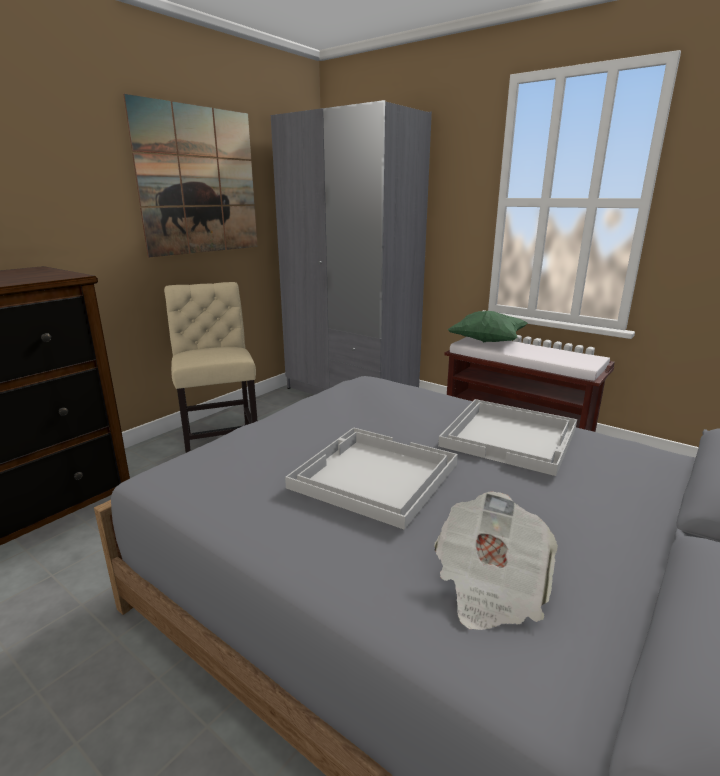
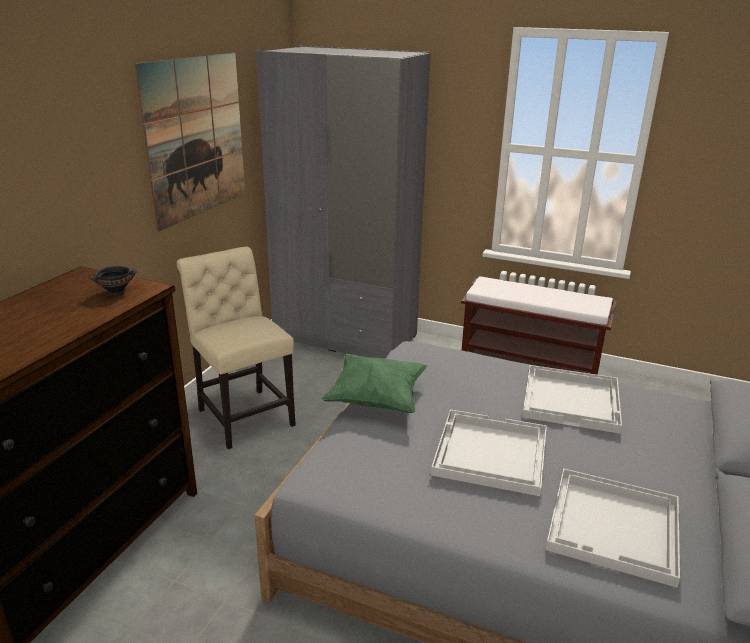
camera: 15 degrees left, 5 degrees up
(38, 276) = (117, 292): none -> black bowl
(487, 341) = (499, 286): green pillow -> green pillow (376, 399)
(490, 585) = (614, 527): newspaper -> white tray

